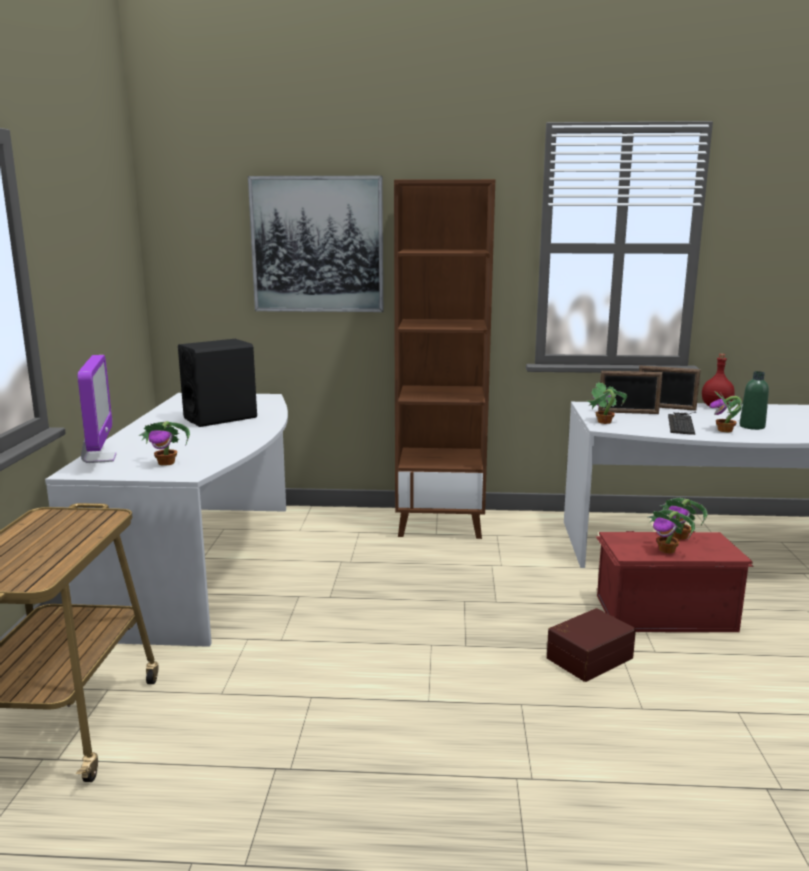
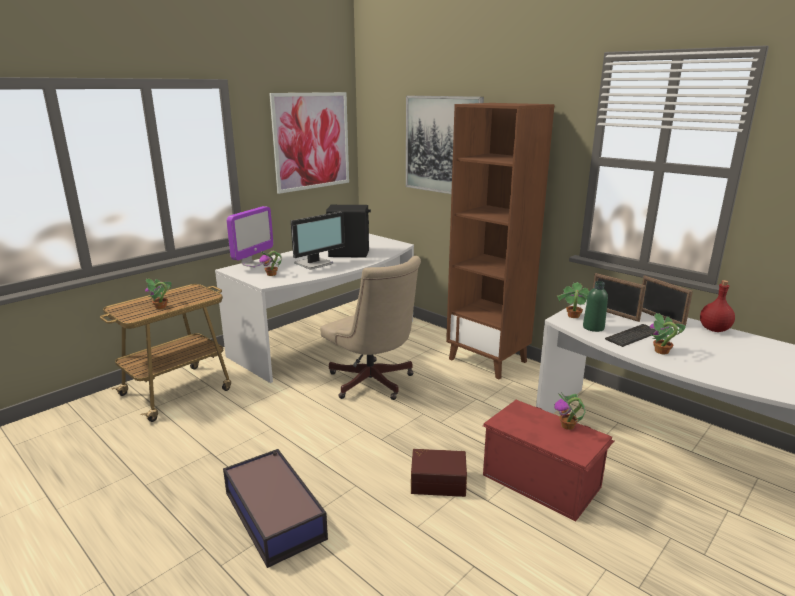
camera: 40 degrees right, 5 degrees up
(102, 248) = (311, 141): none -> picture
(201, 438) = (315, 263): none -> monitor
(356, 593) = (373, 384): none -> beige office chair
(487, 784) = (274, 514): none -> storage box
(667, 550) = (534, 431): potted plant -> potted plant (161, 307)
(752, 426) = (699, 356): green bottle -> green bottle (593, 327)

